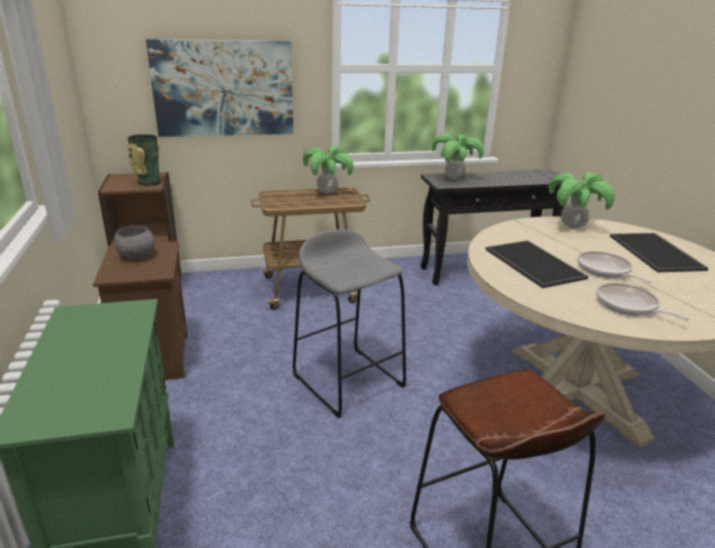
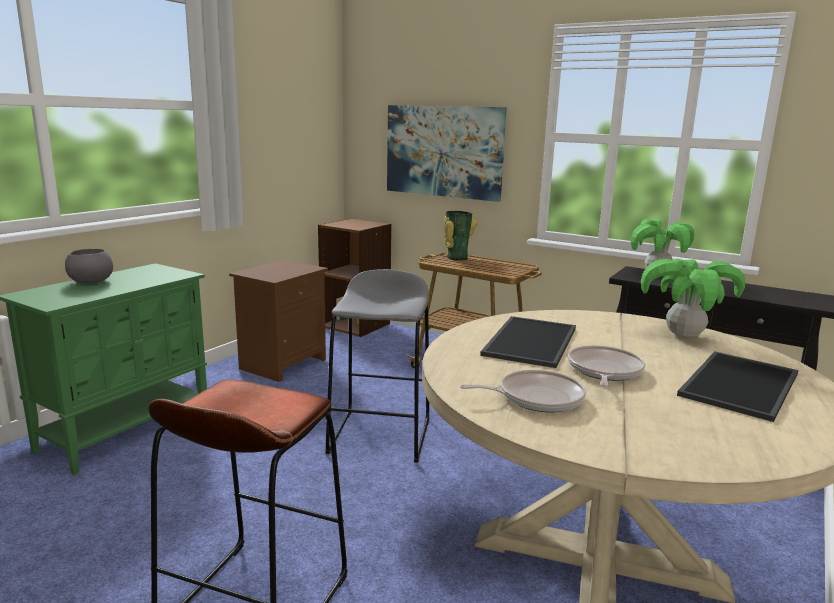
camera: 45 degrees right, 10 degrees down
(136, 256) = (284, 267): grey bowl -> grey bowl (91, 281)
(148, 182) = (360, 226): vase -> vase (456, 257)
(327, 192) = (503, 263): potted plant -> none
(629, 305) = (536, 398): frying pan -> frying pan turned 75 degrees clockwise

